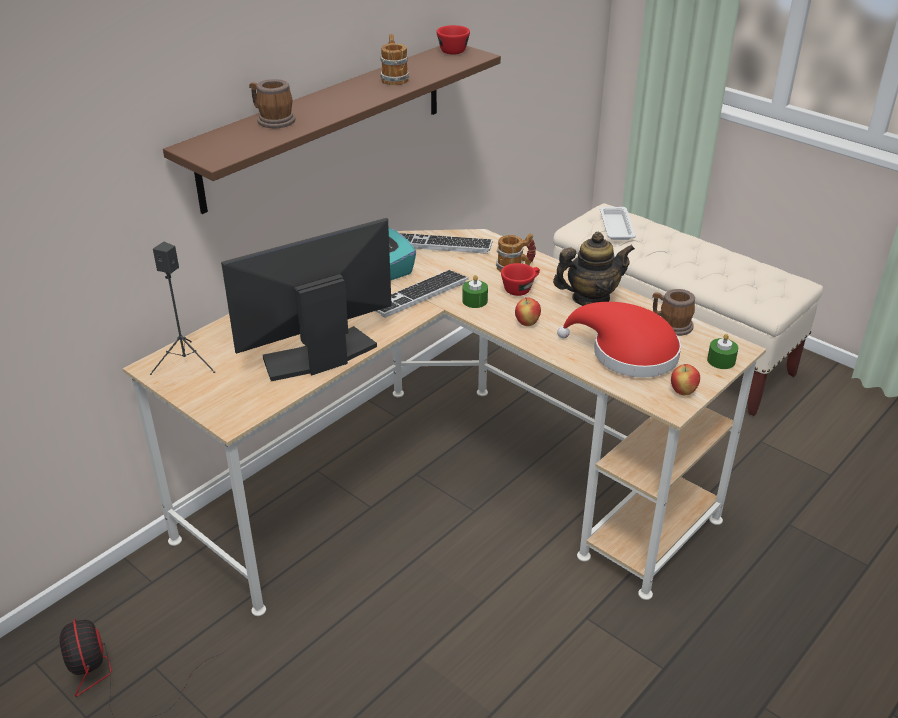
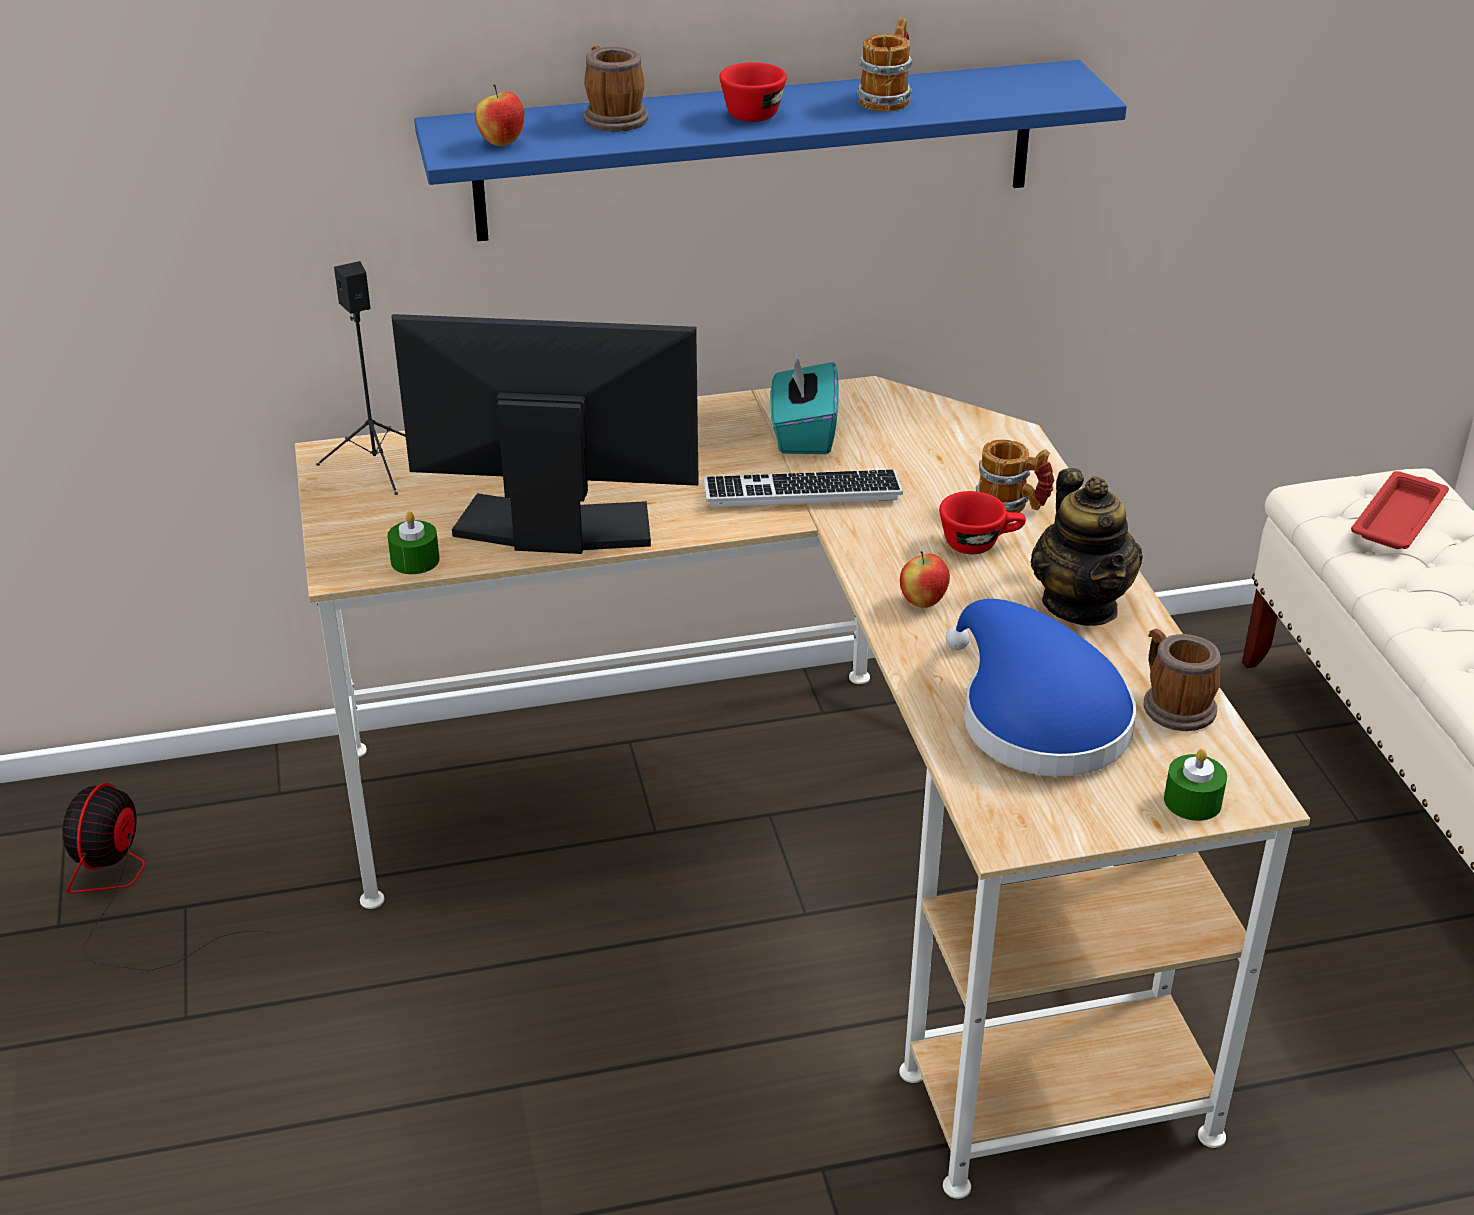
camera: 35 degrees right, 0 degrees up
(326, 124) = (757, 150): brown shelf -> blue shelf
(442, 245) = (933, 426): keyboard -> none
(452, 50) = (1055, 75): red cup -> red cup (757, 112)
(474, 301) = (880, 534): green candle -> green candle (415, 560)
(590, 298) = (1081, 604): teapot -> teapot turned 60 degrees clockwise
(616, 226) = (1399, 517): white tray -> red tray
(627, 353) = (1035, 718): red hat -> blue hat
(683, 392) = (1056, 821): apple -> apple (502, 143)

